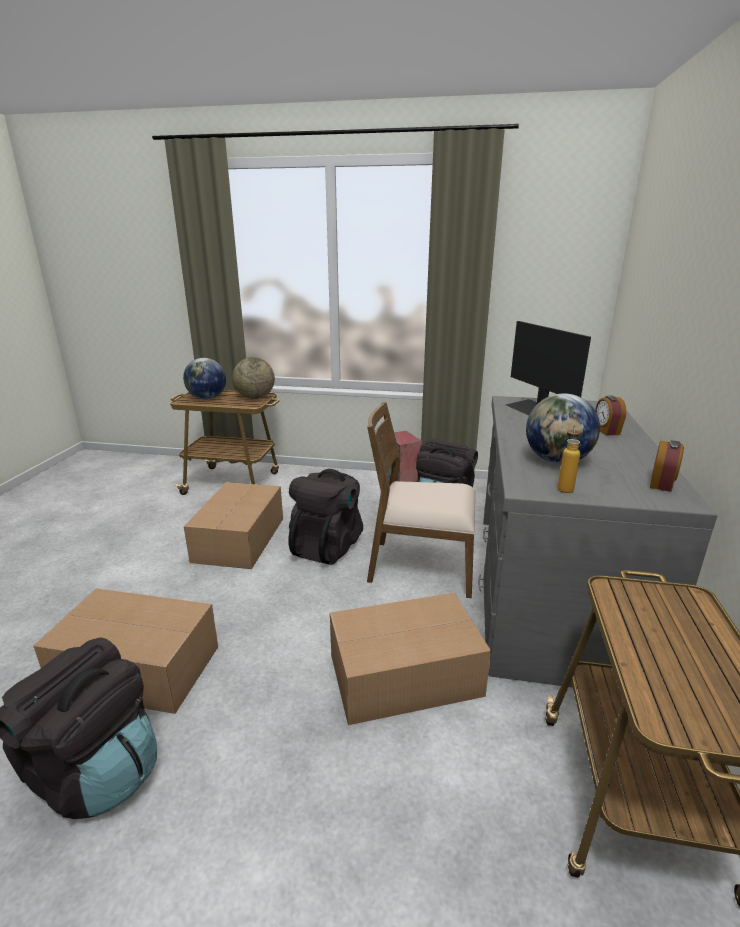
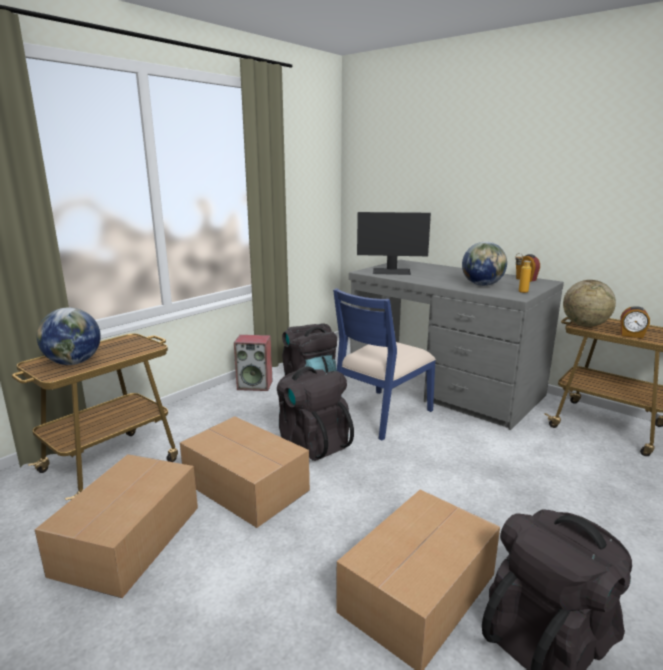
camera: 60 degrees left, 5 degrees down
(255, 398) = (126, 343): globe -> globe (584, 325)
(407, 675) = (497, 456): cardboard box -> cardboard box (130, 538)
(421, 566) = (381, 414): brown chair -> blue chair
(606, 431) = (446, 270): alarm clock -> alarm clock (631, 335)

